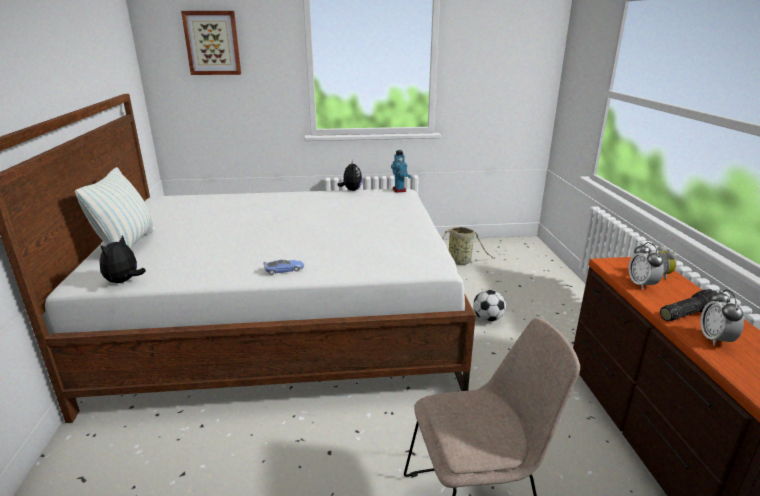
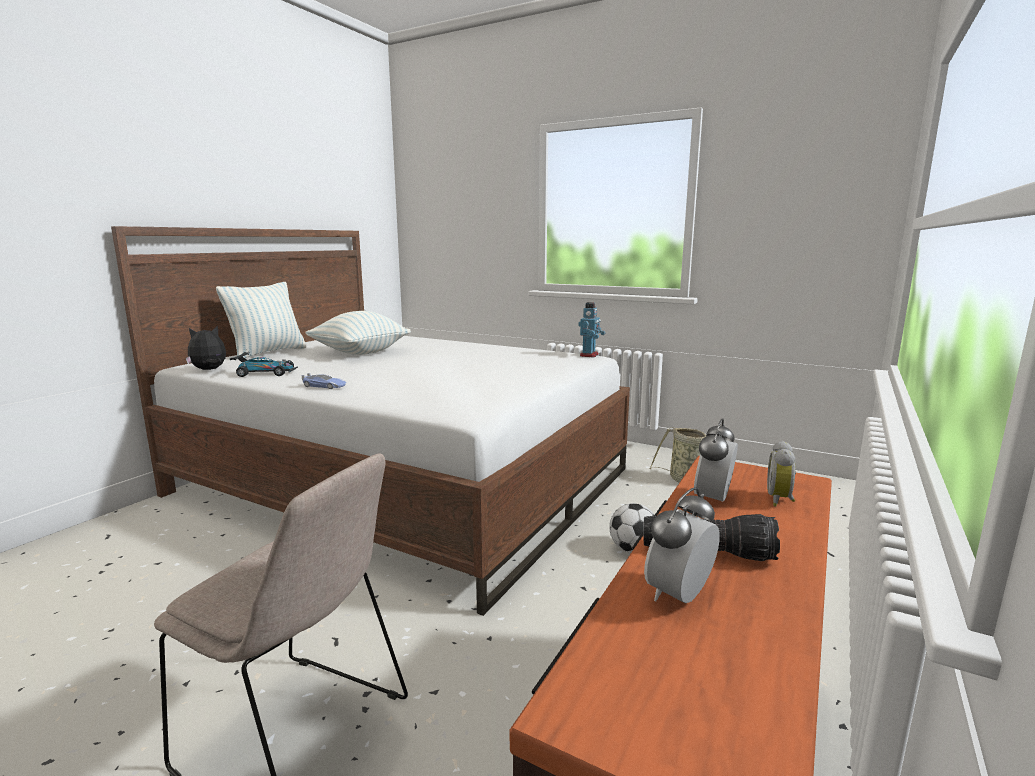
camera: 35 degrees right, 10 degrees down
(194, 269) = (265, 373): none -> toy car
(212, 43) = (454, 188): picture -> none
(221, 224) = (360, 352): none -> pillow
(351, 190) = (537, 349): plush toy -> none

